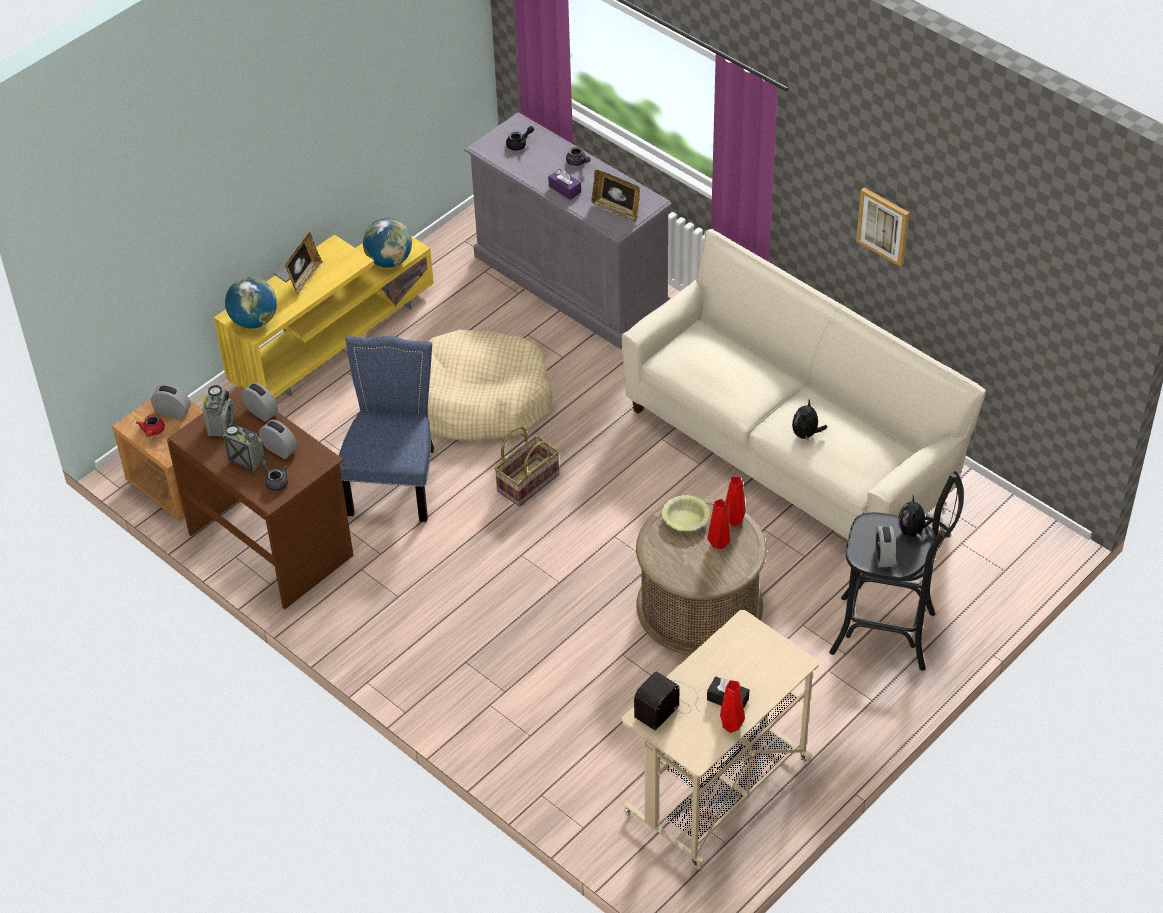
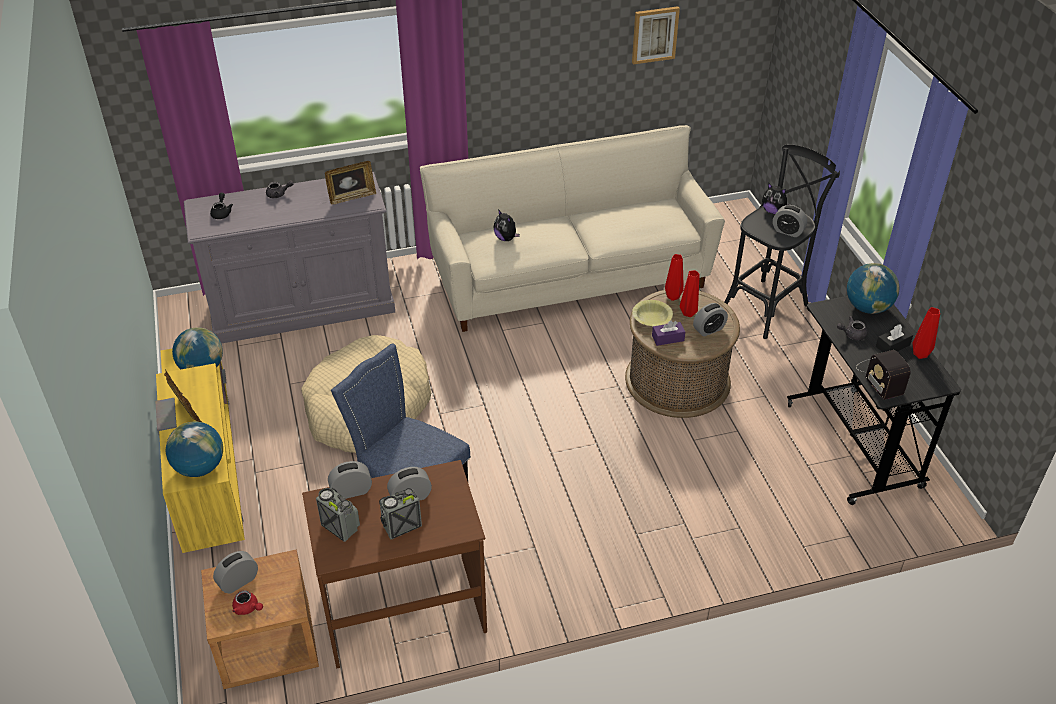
camera: 60 degrees left, 5 degrees down
(275, 481) = (447, 516): grey teapot -> grey teapot (851, 334)
(527, 482) = (480, 417): basket -> none
(565, 189) = (299, 211): purple tissue box -> purple tissue box (668, 338)
(705, 569) = (709, 329): none -> alarm clock
(717, 788) = (853, 445): beige desk -> black desk
(777, 659) = (867, 307): none -> globe
(806, 434) = (623, 230): plush toy -> plush toy (506, 238)
(884, 225) = (563, 62): picture -> picture (654, 34)

